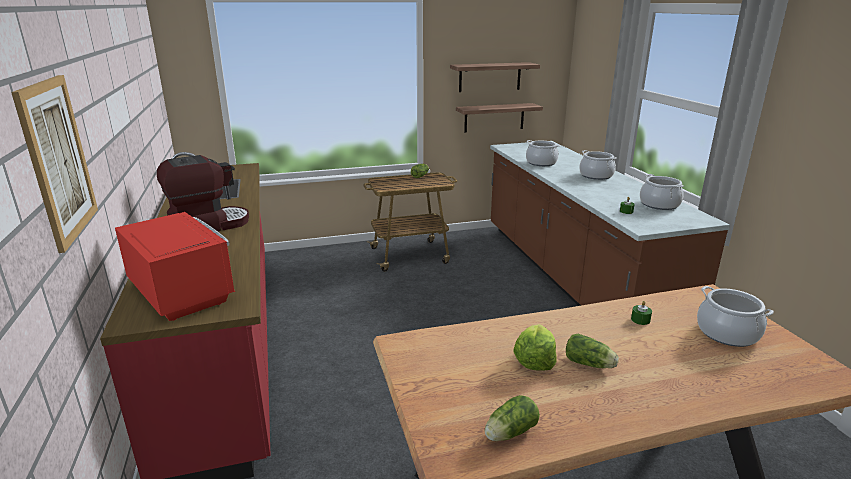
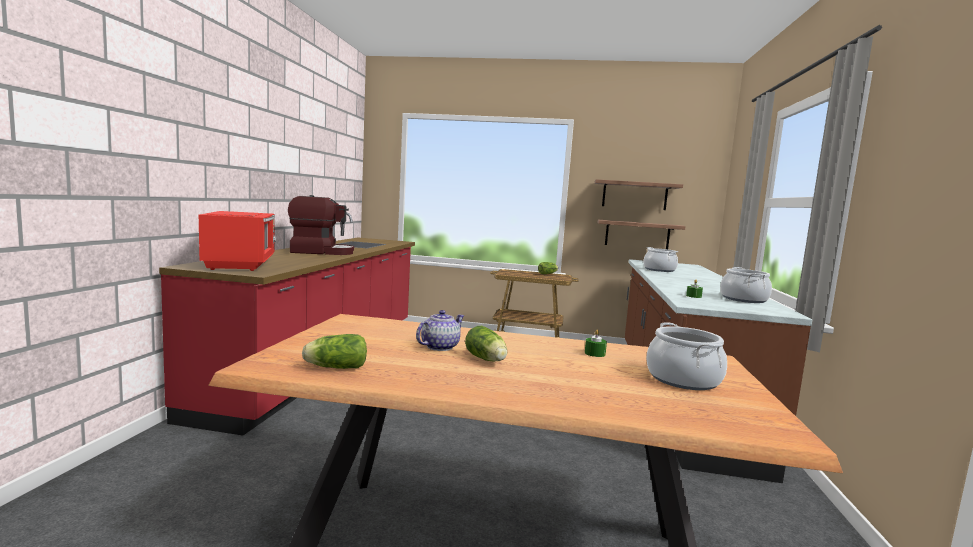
camera: 25 degrees right, 15 degrees down
(58, 160) = (175, 140): picture -> none
(534, 360) = (439, 347): lettuce -> teapot
(596, 175) = (705, 281): cooking pot -> none

